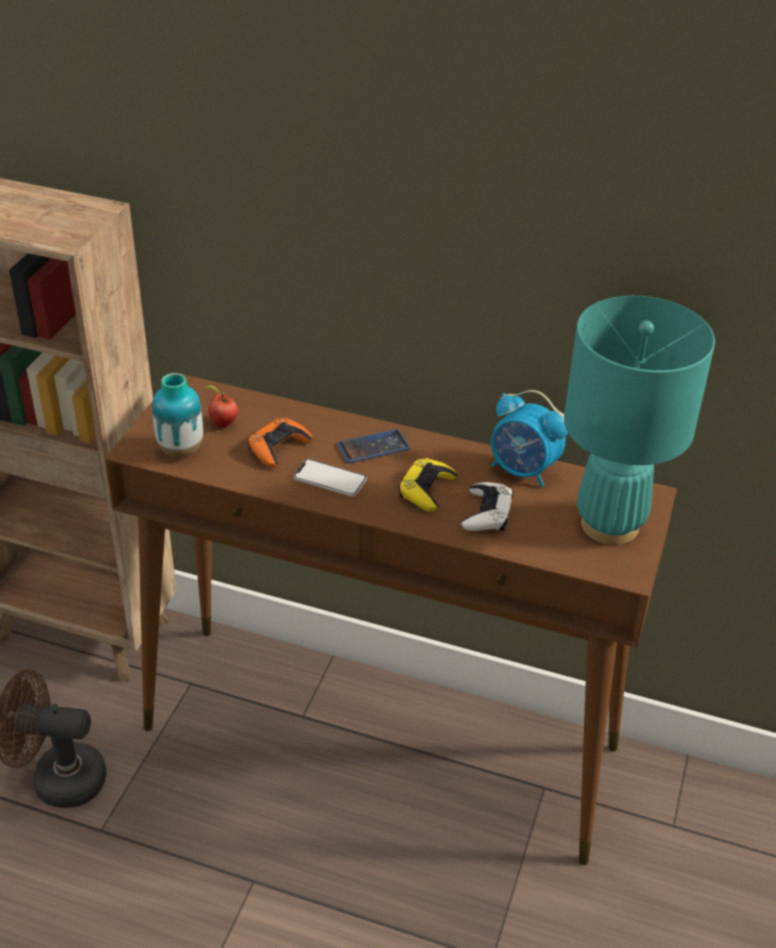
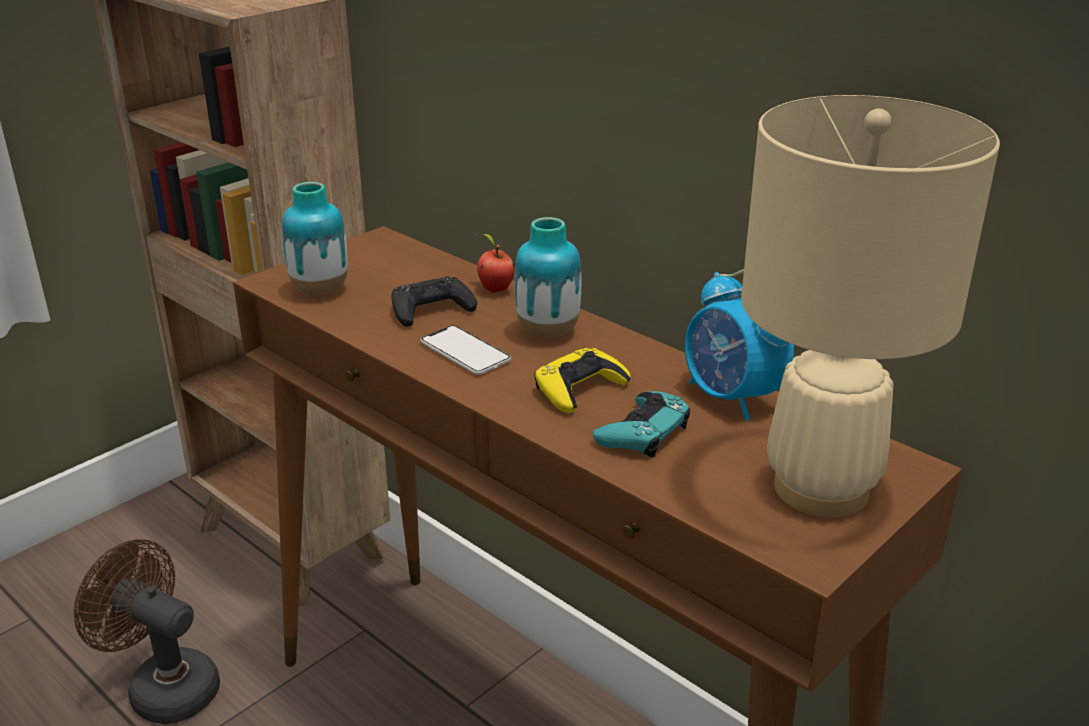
camera: 25 degrees right, 10 degrees down
(222, 424) = (388, 276): apple -> apple (494, 289)
(278, 447) = (431, 310): orange game controller -> black game controller
(373, 447) = (547, 332): phone -> vase
(487, 513) = (643, 432): white game controller -> turquoise game controller
(609, 524) = (821, 488): turquoise table lamp -> beige table lamp

